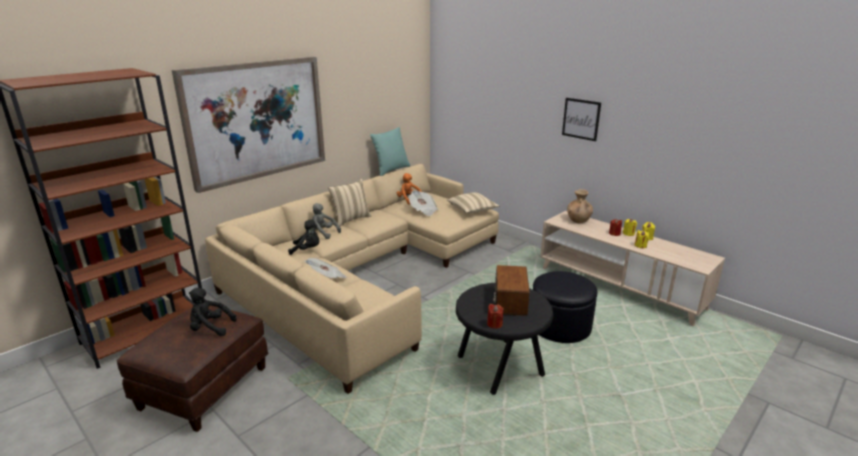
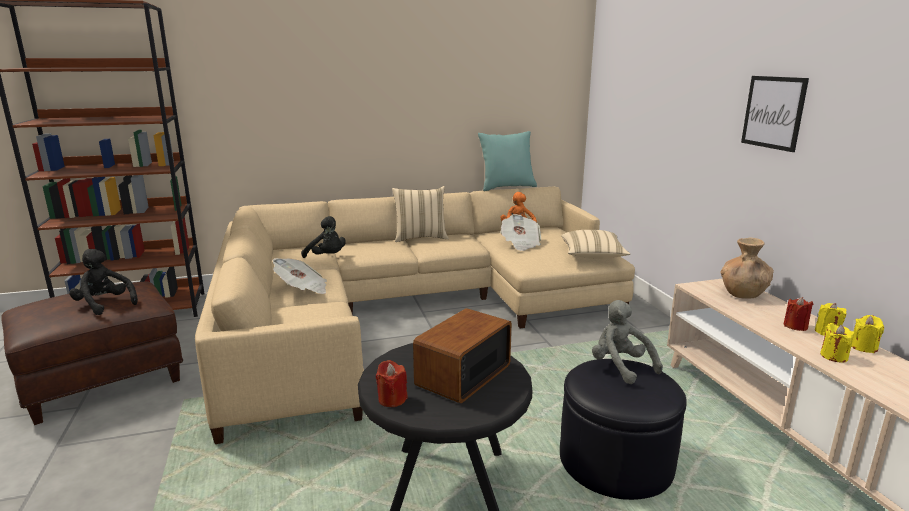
camera: 30 degrees right, 5 degrees down
(256, 120) = (311, 90): picture -> none
(323, 233) = (367, 245): grey plush toy -> grey plush toy (620, 367)

